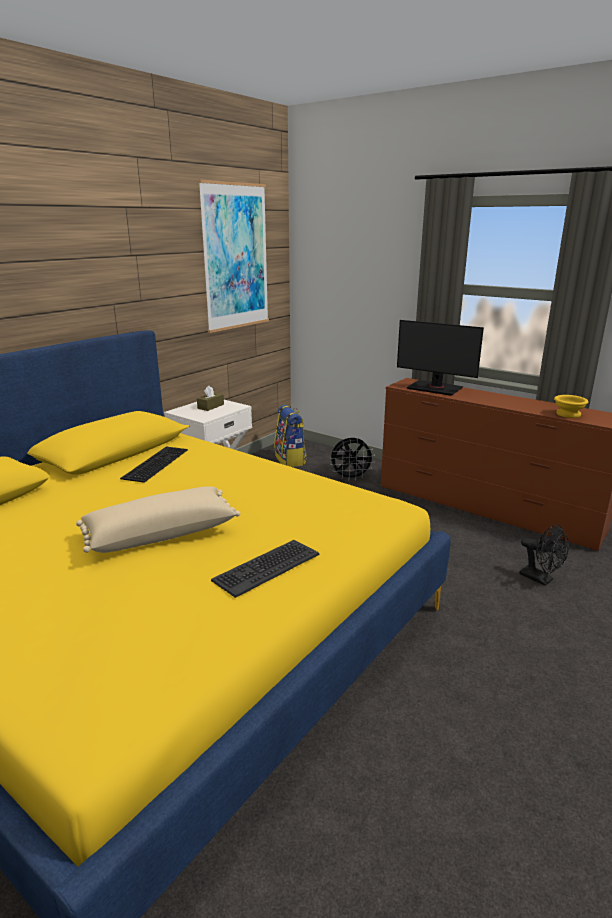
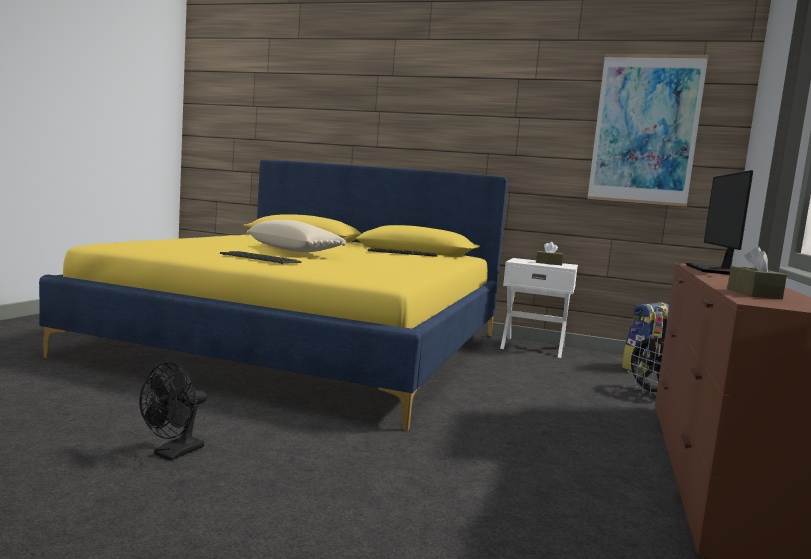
camera: 70 degrees right, 15 degrees down
(540, 579) = (536, 495): black fan -> black fan (173, 453)
(569, 414) = (753, 293): yellow bowl -> brown tissue box

